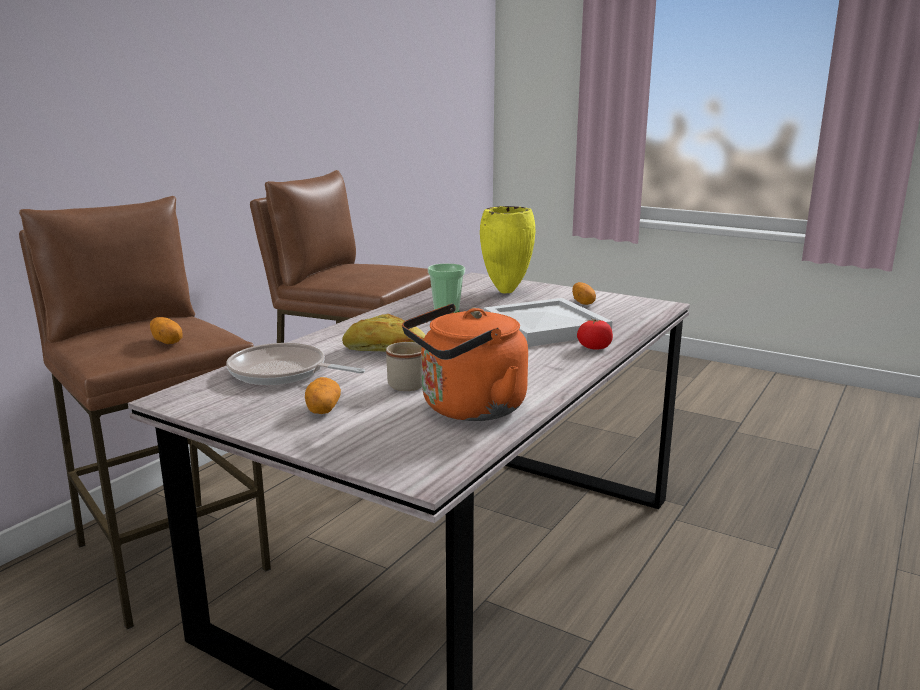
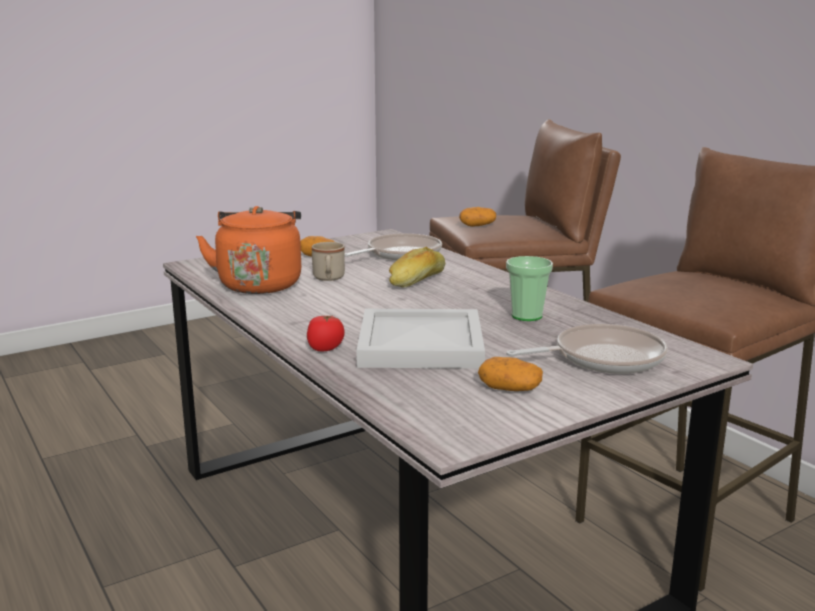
camera: 115 degrees right, 0 degrees up
(506, 292) = (602, 358): yellow vase -> frying pan

